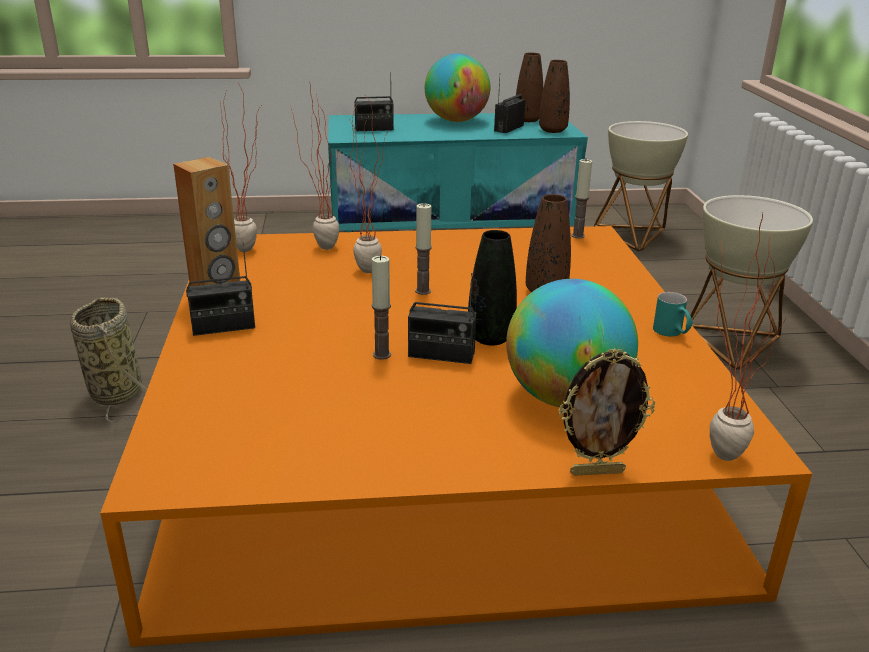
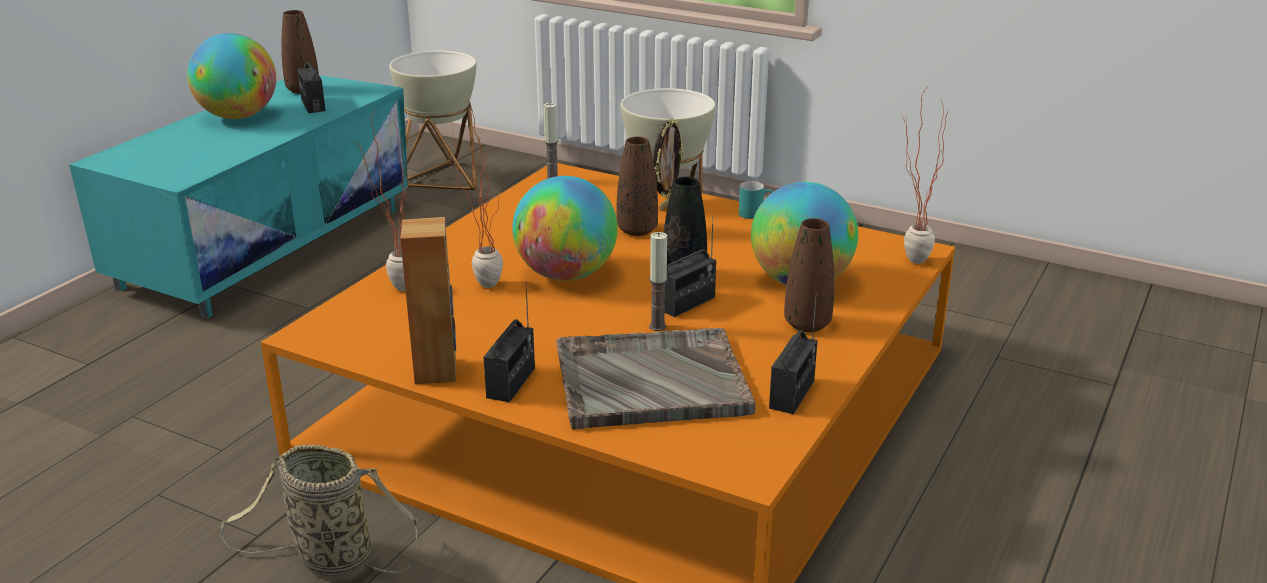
camera: 55 degrees left, 0 degrees up
(253, 249) = (348, 325): potted plant -> none
(280, 381) = (649, 381): none -> grey tray
(374, 129) = (180, 158): radio -> radio (792, 394)
(423, 291) = (566, 275): candle -> globe
(552, 130) = (358, 92): brown vase -> brown vase (807, 324)
(597, 471) = (895, 305): picture frame -> picture frame (666, 204)

